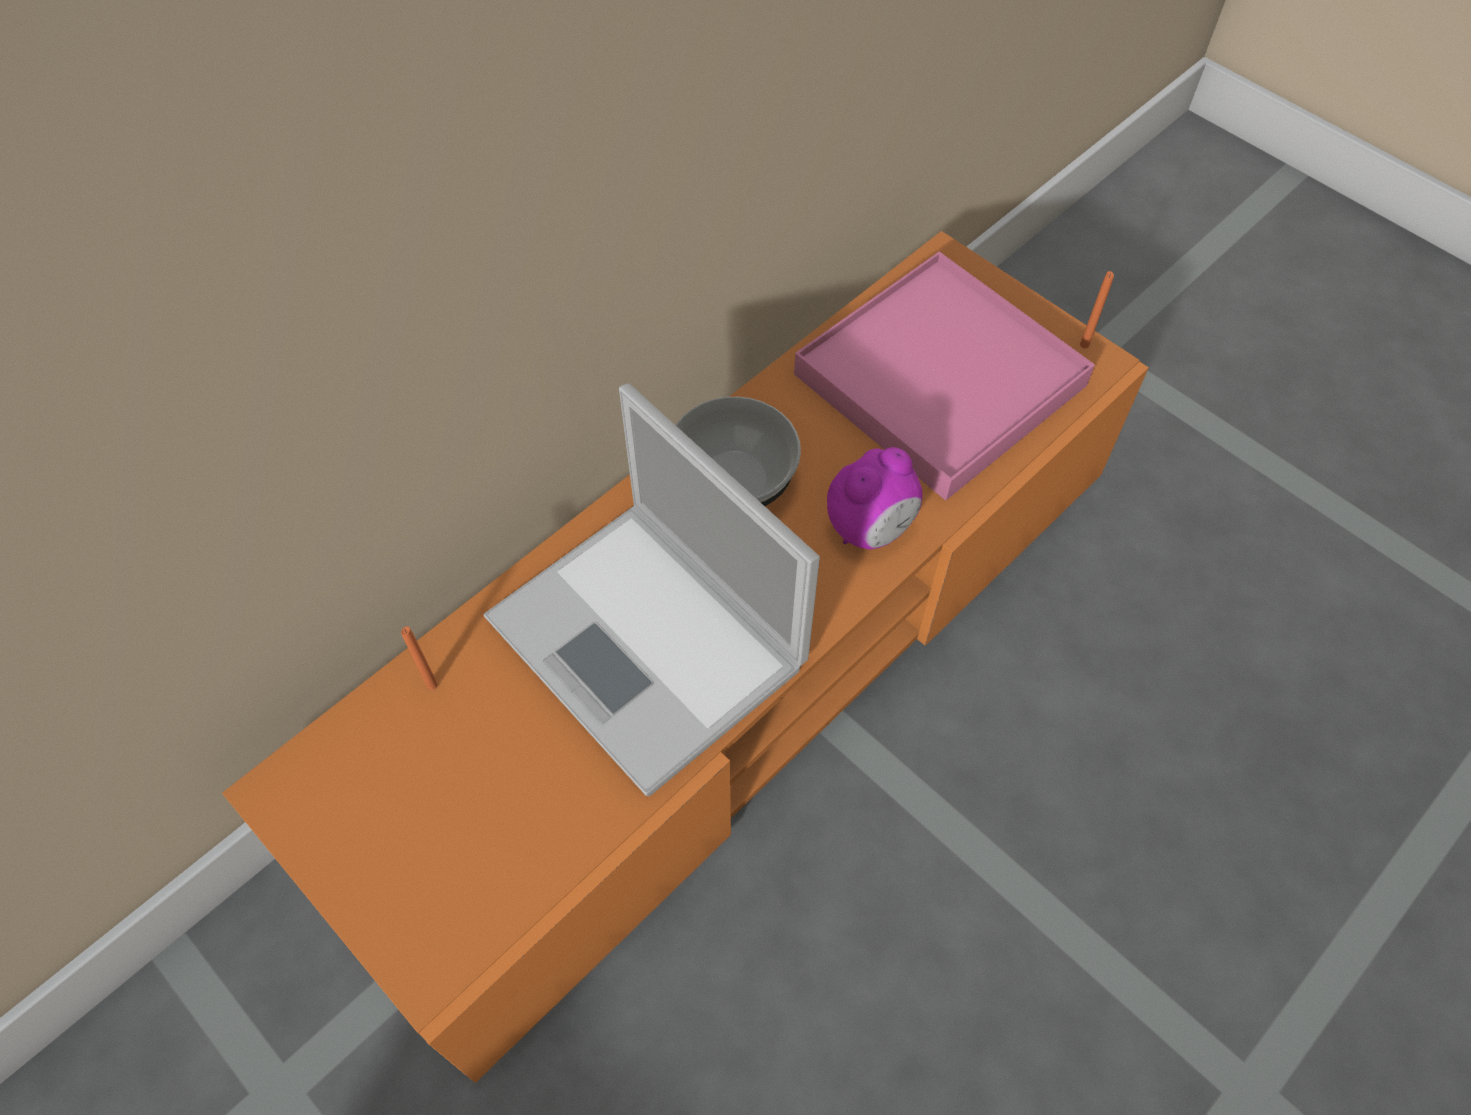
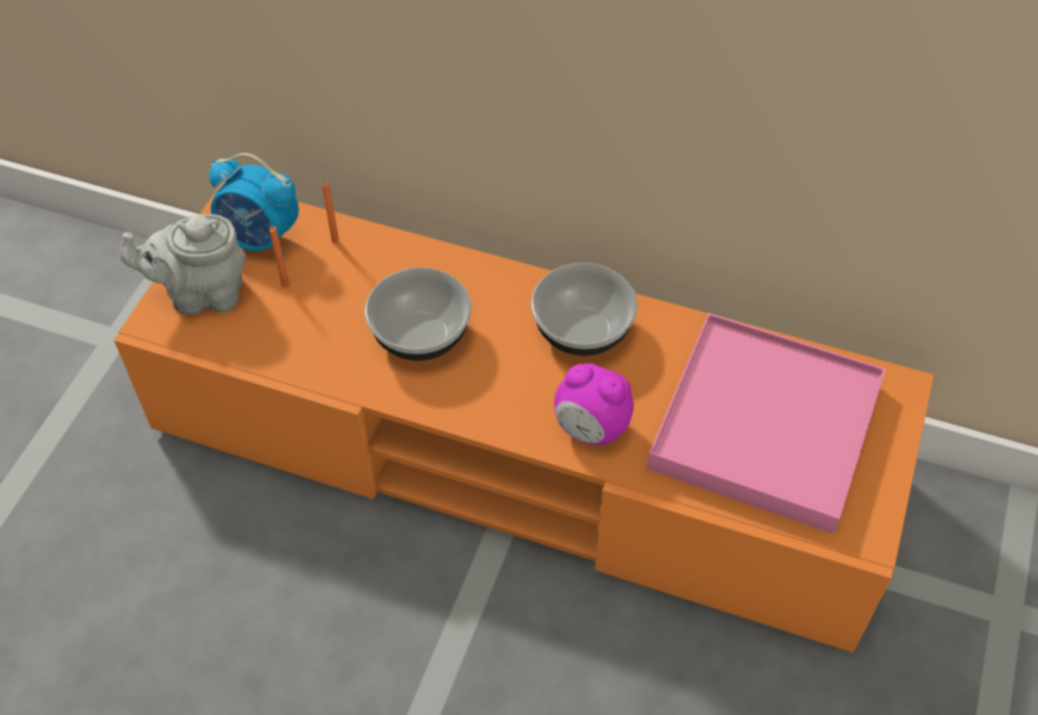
camera: 65 degrees right, 5 degrees down
(370, 776) = (261, 239): none -> alarm clock
(420, 888) = (202, 294): none -> grey teapot
(650, 645) = (421, 336): laptop -> bowl
(1084, 345) = (879, 519): orange candle -> orange candle (285, 284)

